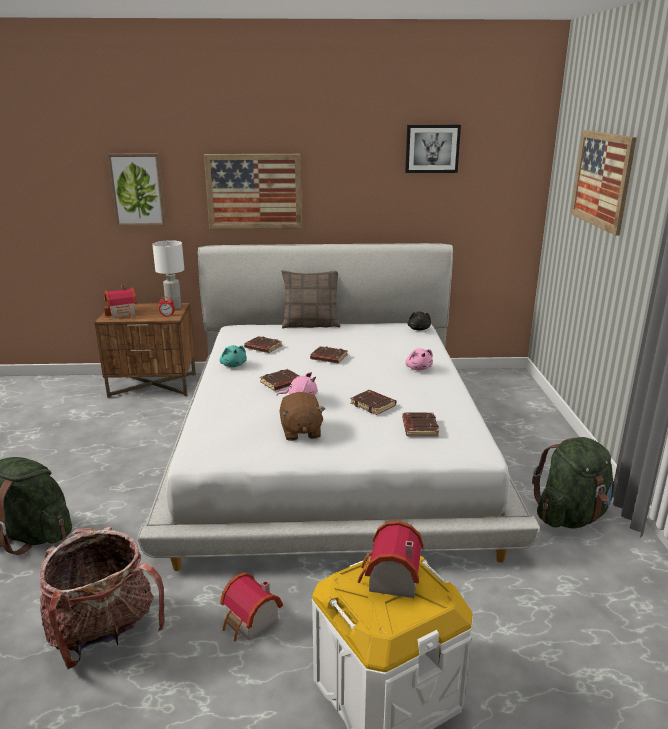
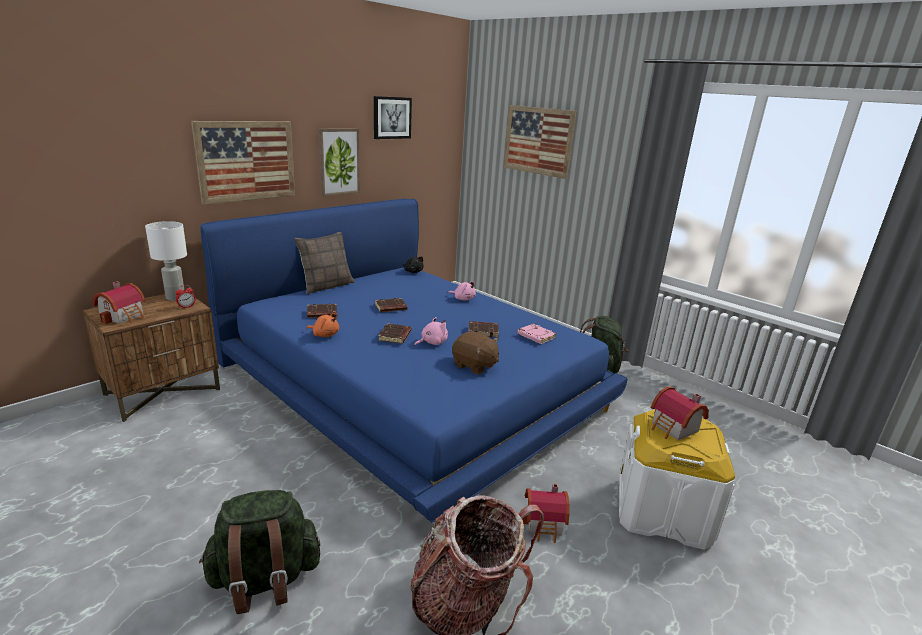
camera: 45 degrees left, 0 degrees up
(137, 190) = (109, 164): picture -> picture (339, 161)
(233, 365) = (324, 335): turquoise plush toy -> orange plush toy
(331, 446) = (412, 383): white bed -> blue bed
(419, 427) = (535, 336): brown book -> pink book

